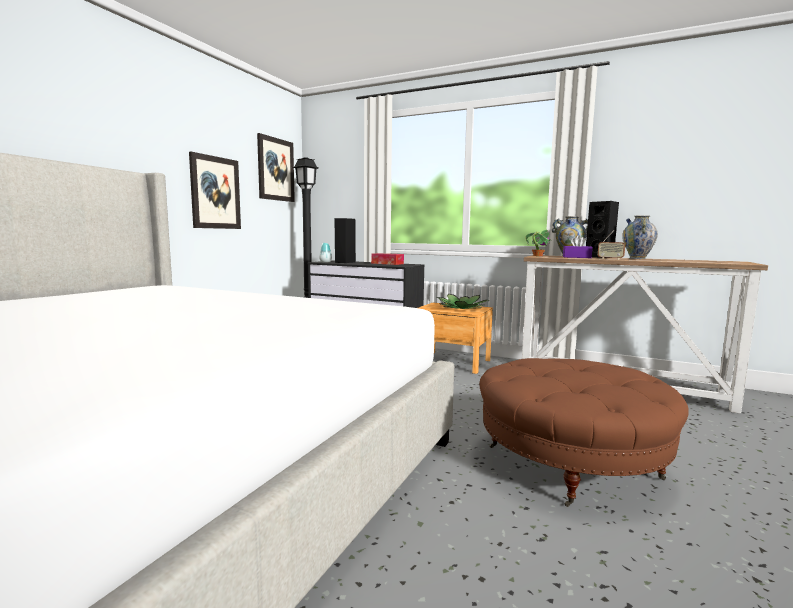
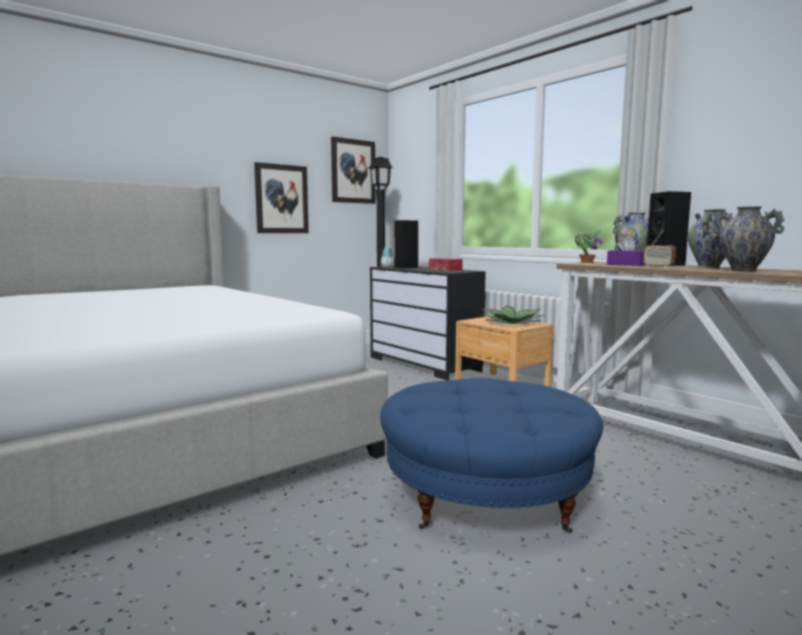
camera: 25 degrees right, 0 degrees up
(570, 462) = (486, 496): brown ottoman -> blue ottoman
(677, 261) = (743, 271): none -> vase

